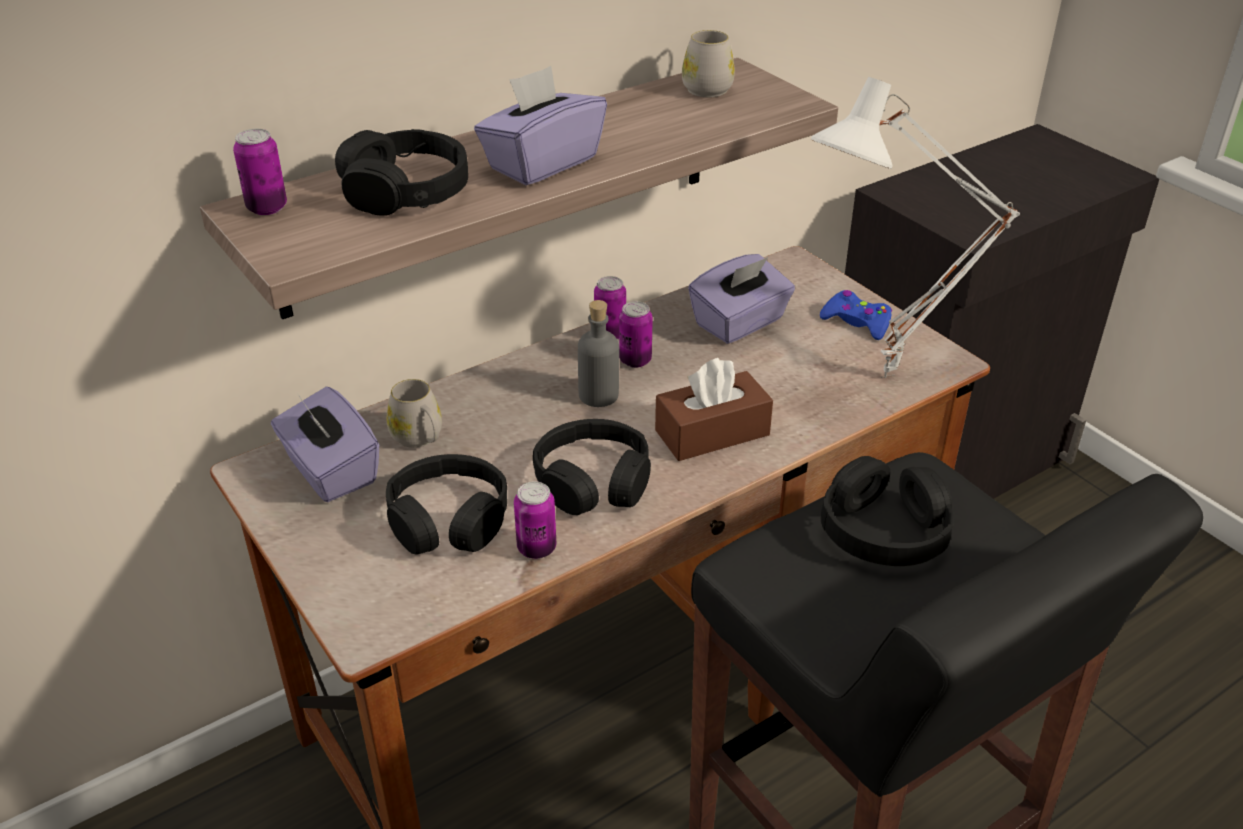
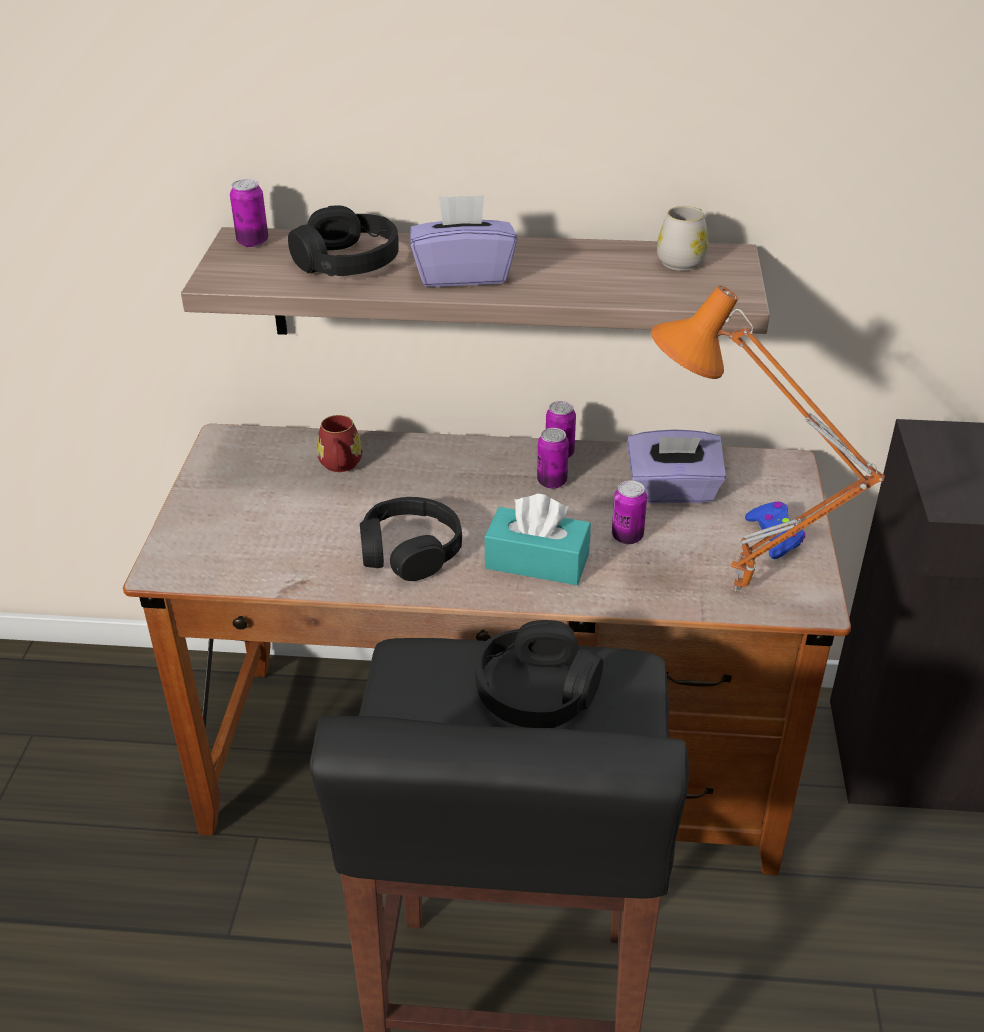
camera: 40 degrees right, 0 degrees up
(330, 471) = (263, 460): purple tissue box -> none
(420, 438) = (340, 466): white mug -> red mug
(448, 520) = (290, 527): black headphones -> none
(536, 548) = (318, 575): can -> can (627, 537)
(598, 395) = (492, 494): grey bottle -> none
(712, 433) = (537, 561): brown tissue box -> turquoise tissue box
(890, 380) = (736, 595): white table lamp -> orange table lamp

